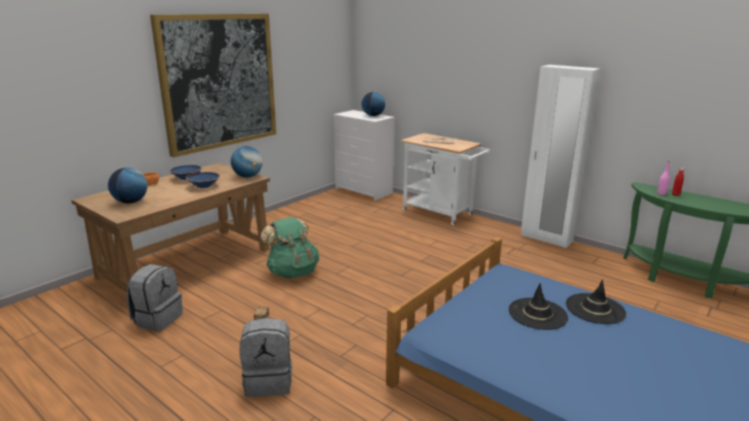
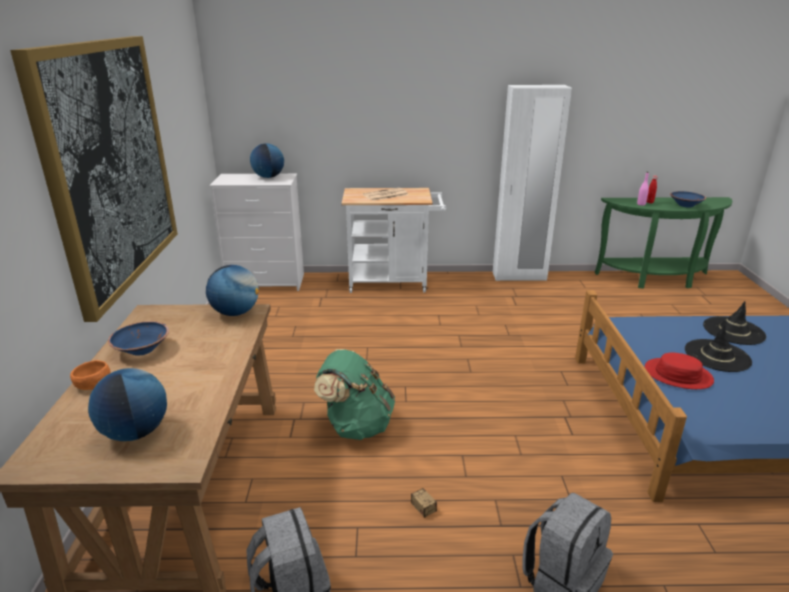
camera: 40 degrees left, 5 degrees up
(203, 186) = (201, 352): blue bowl -> blue bowl (685, 205)
(476, 309) = (678, 375): none -> red hat

